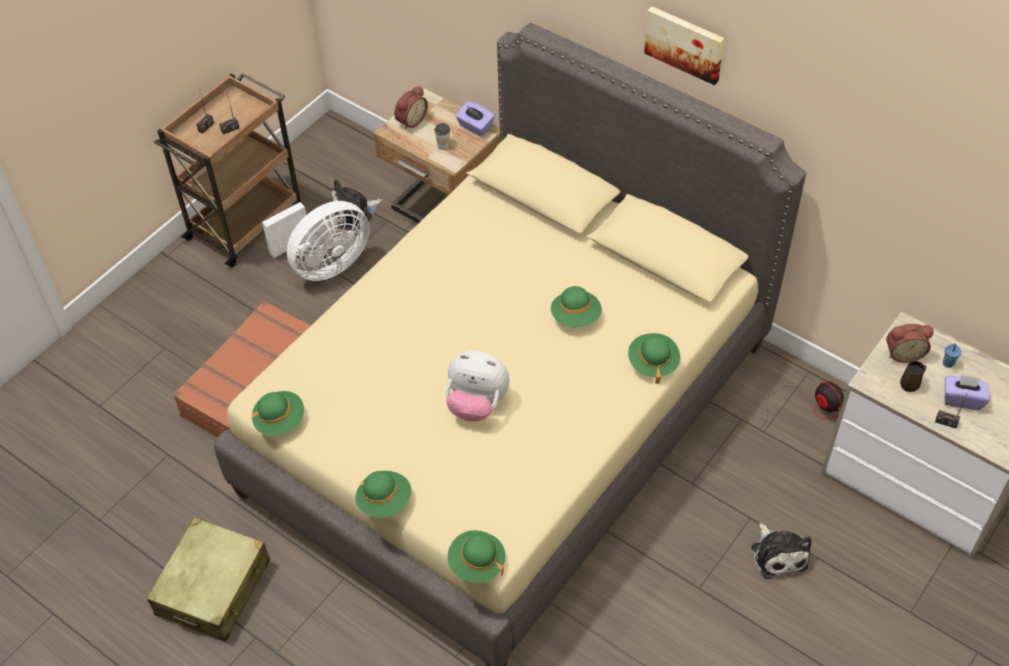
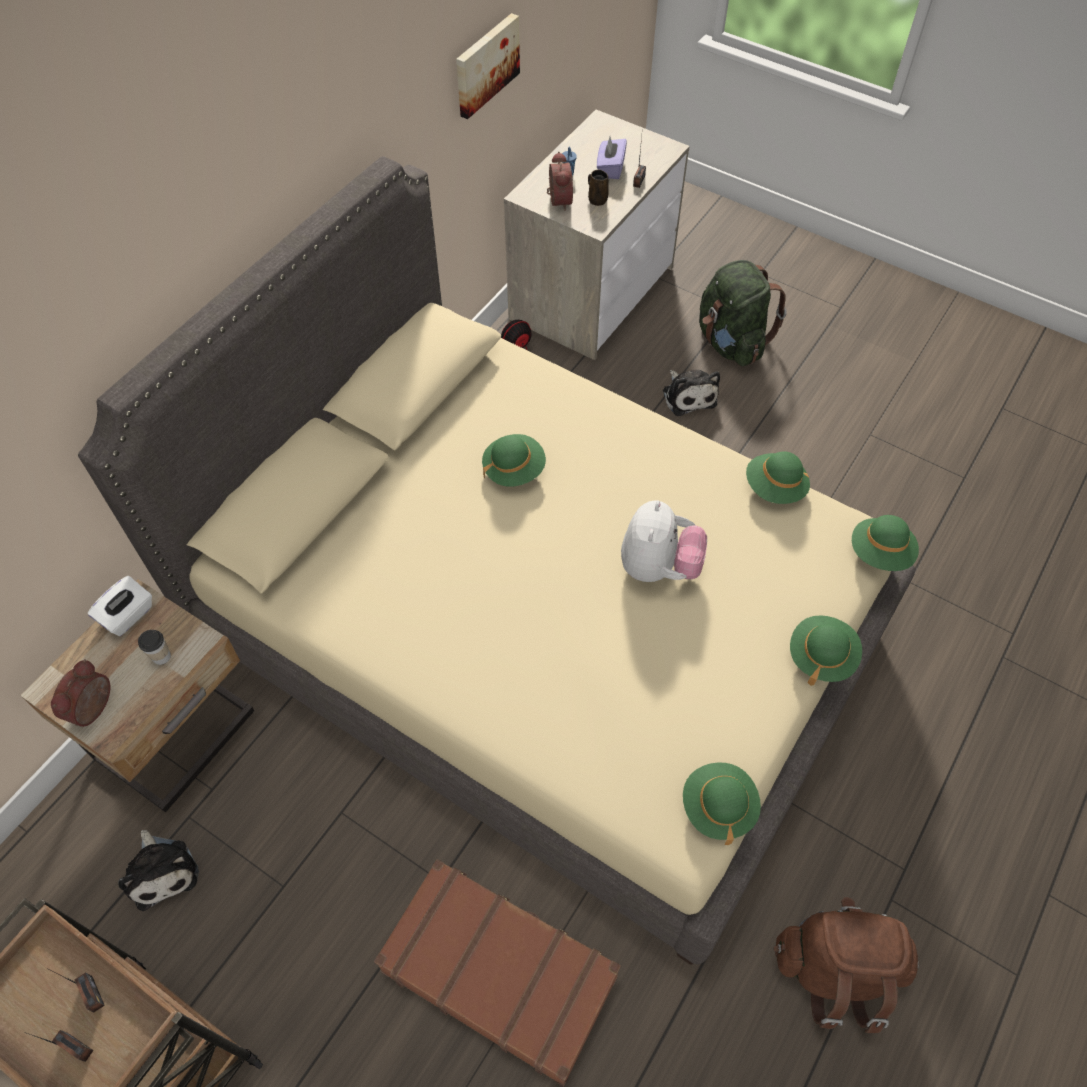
camera: 95 degrees left, 5 degrees up
(214, 587) = (836, 969): beige suitcase -> brown backpack
(324, 265) = (270, 901): white fan -> none
(410, 120) = (94, 708): alarm clock -> alarm clock turned 105 degrees counterclockwise
(475, 127) = (128, 616): purple tissue box -> white tissue box
(653, 362) = (579, 397): green hat -> green hat (774, 488)
(685, 43) = (254, 177): picture -> picture (485, 64)
(778, 554) = (688, 395): plush toy -> plush toy turned 90 degrees clockwise
(859, 604) = (731, 342): none -> green backpack

